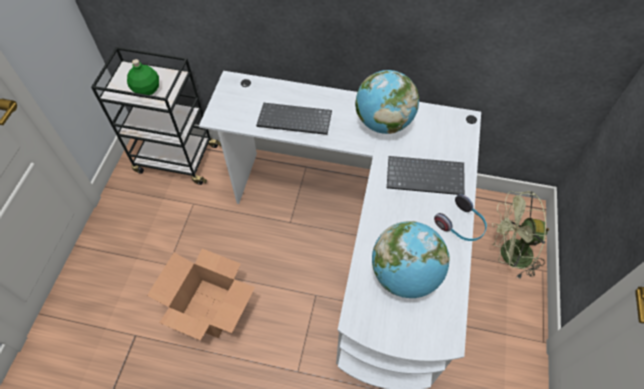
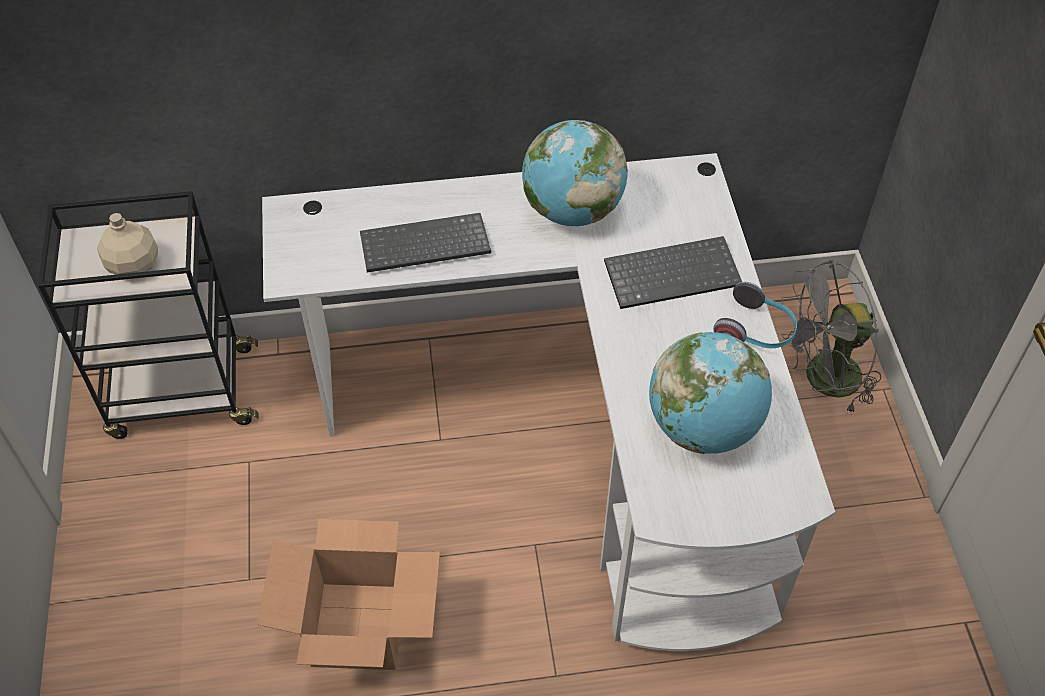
camera: 20 degrees left, 5 degrees down
(147, 89) = (134, 265): green bottle -> beige bottle
(508, 255) = (822, 381): green fan -> grey fan

